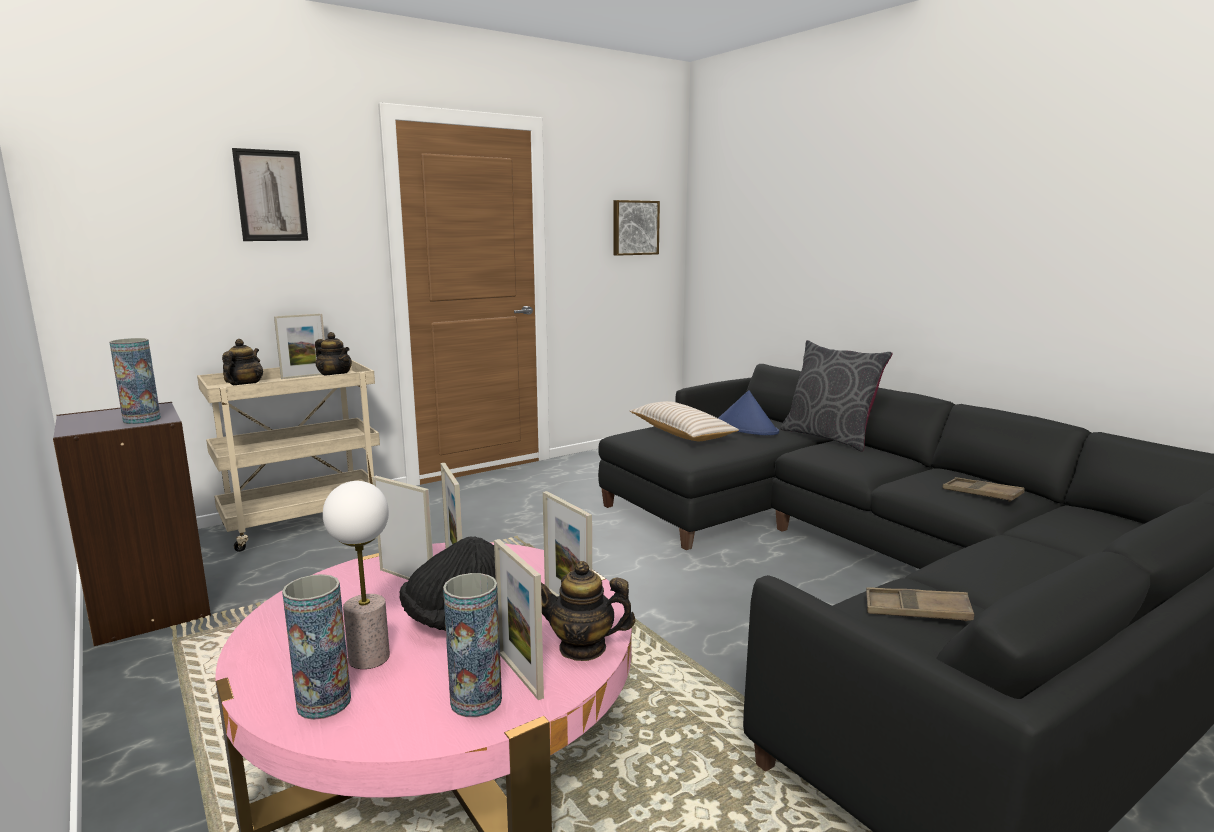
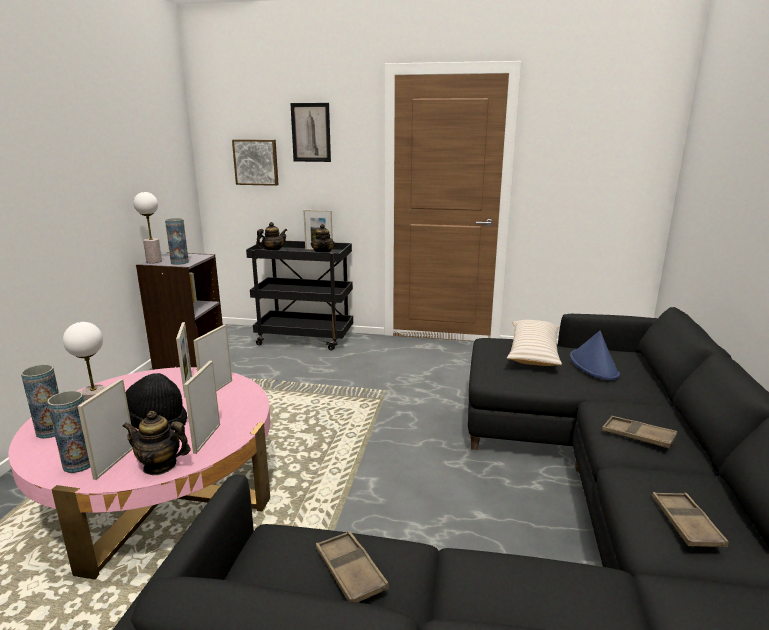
camera: 45 degrees right, 5 degrees up
(78, 428) = (153, 261): none -> table lamp
(304, 522) = (306, 339): beige cart -> black cart
(583, 648) = (160, 466): teapot -> teapot turned 45 degrees counterclockwise
(634, 227) = (613, 156): picture -> picture (256, 162)
(829, 437) = (665, 401): grey pillow -> none
(864, 461) = (637, 436): none -> brown tray

